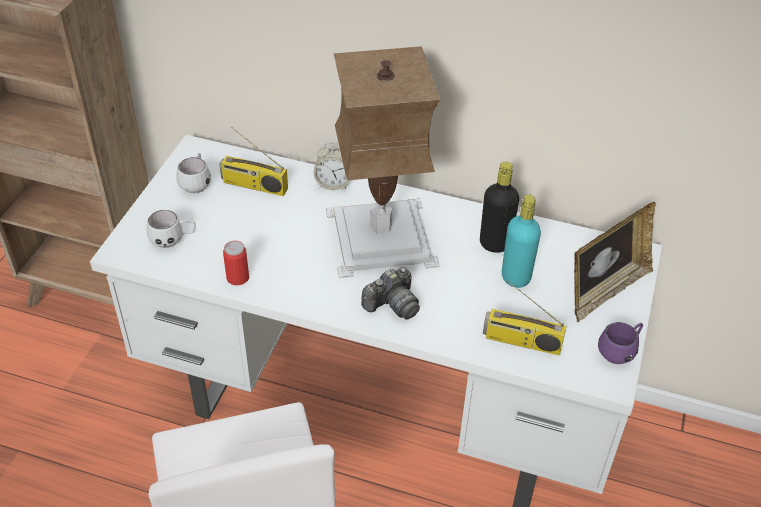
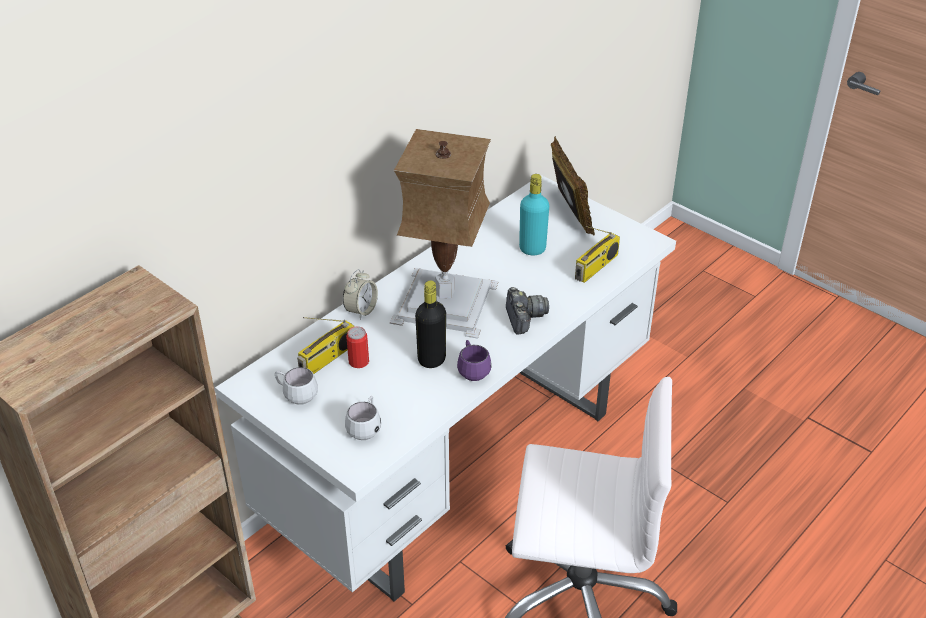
camera: 65 degrees left, 5 degrees down
(238, 278) = (441, 397): can -> can (359, 362)
(495, 244) = (491, 247): black bottle -> black bottle (431, 359)
(620, 351) = (627, 228): purple mug -> purple mug (472, 370)

